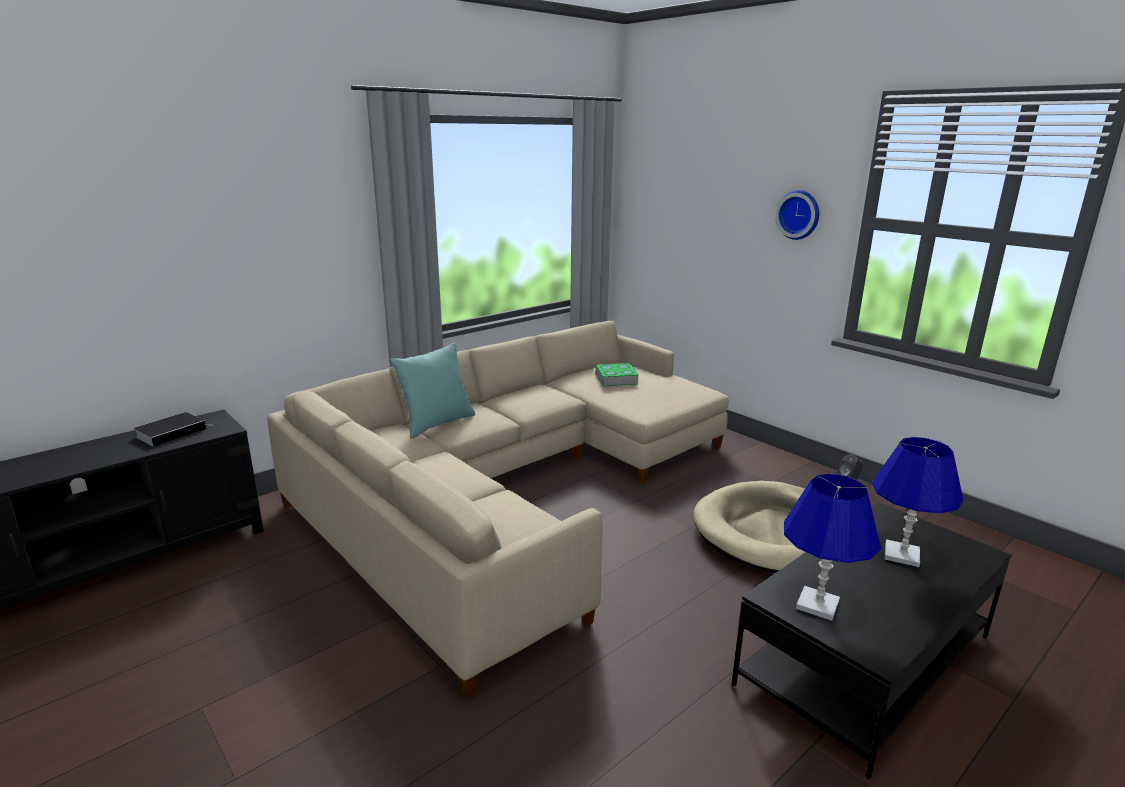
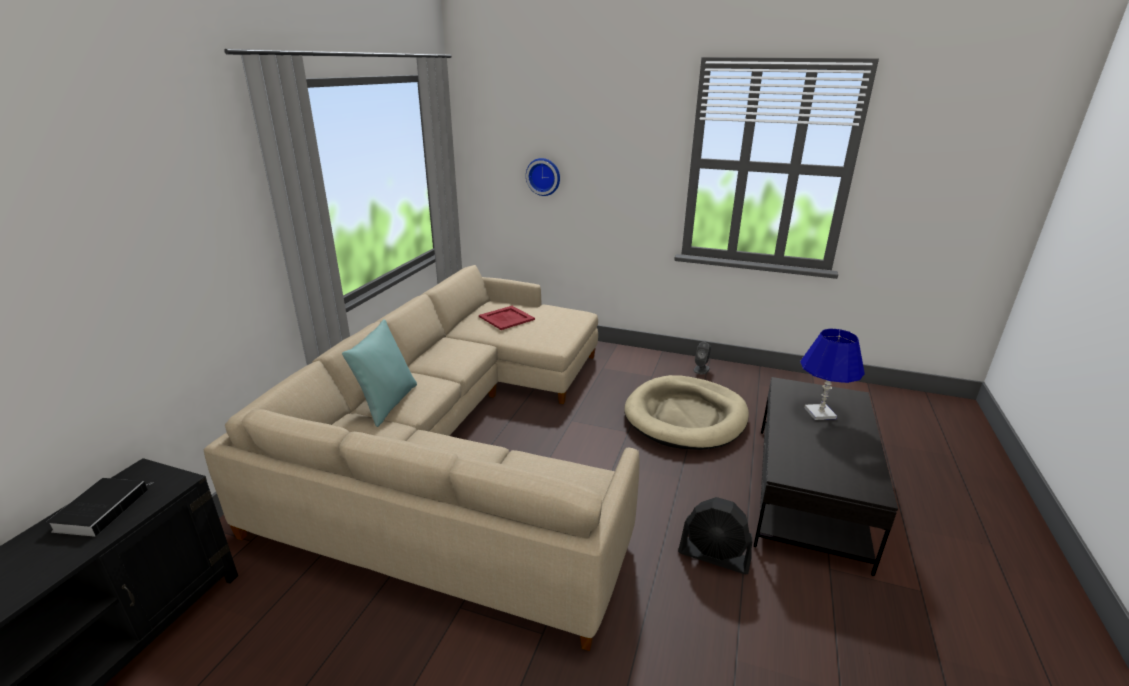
camera: 30 degrees left, 5 degrees up
(616, 378) = (506, 318): book -> red tray
(675, 675) = (714, 556): none -> black fan
(799, 214) = (637, 158): wall clock -> wall clock (544, 176)
(818, 605) = (813, 469): blue table lamp -> none

